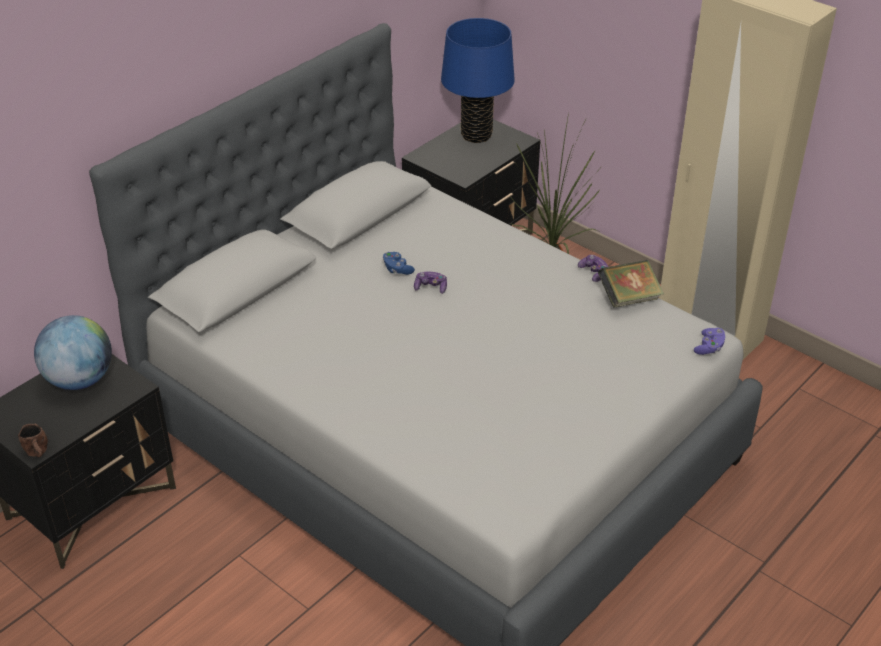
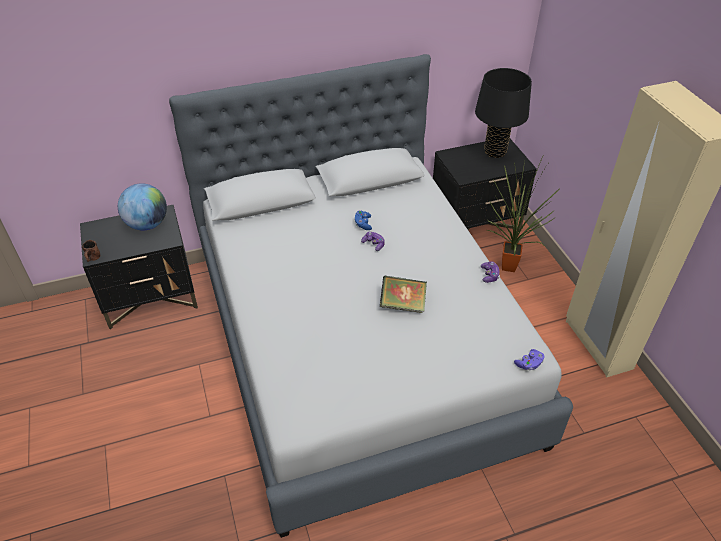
camera: 30 degrees right, 5 degrees up
(476, 135) = (495, 152): blue table lamp -> black table lamp
(629, 298) = (499, 303): book -> book (402, 304)

